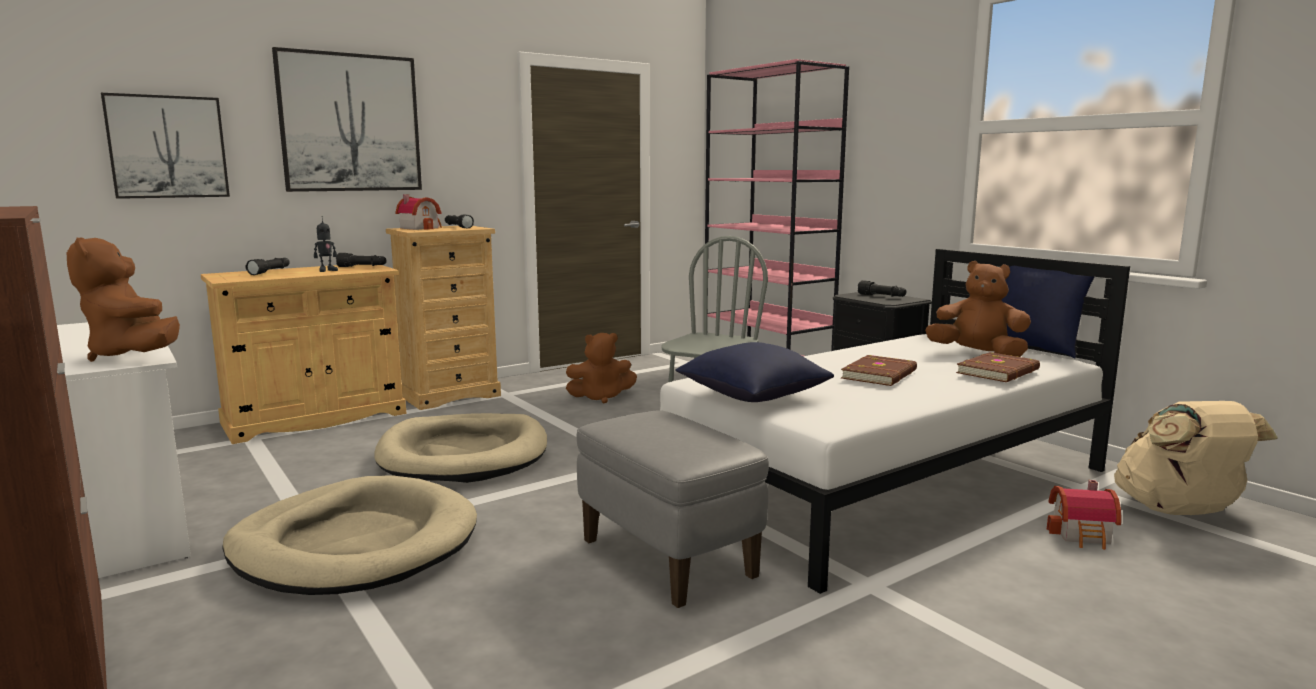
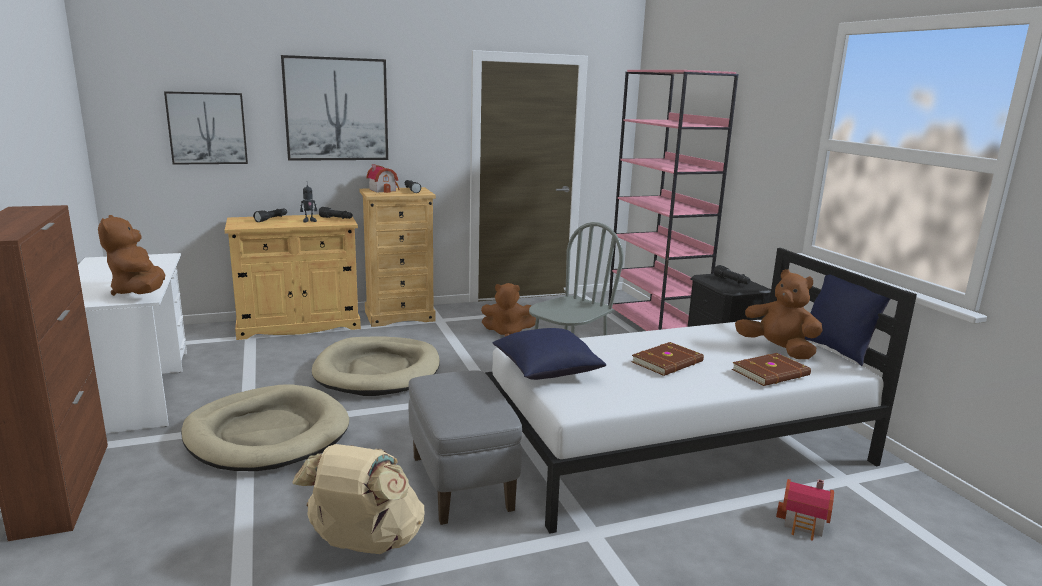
camera: 15 degrees right, 5 degrees up
(1179, 511) = (914, 517): beige backpack -> beige backpack (364, 544)

